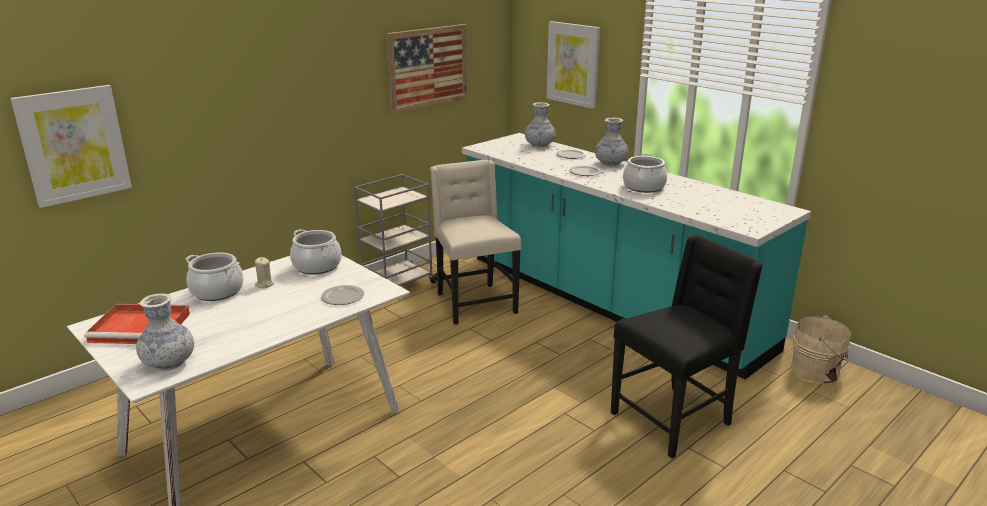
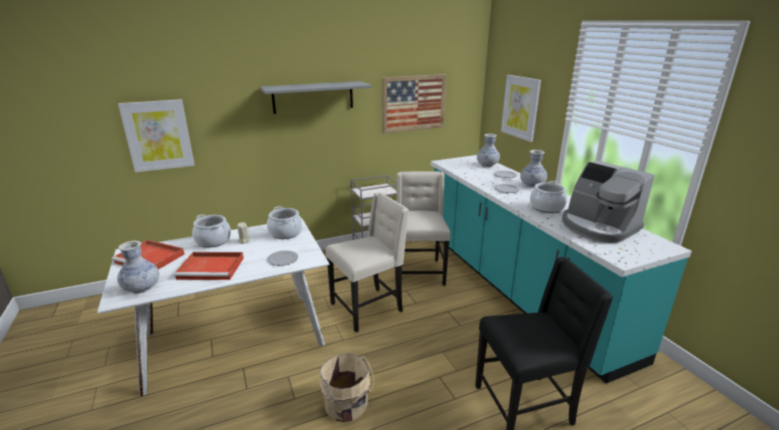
camera: 20 degrees right, 0 degrees up
(251, 323) = (212, 268): none -> red tray
(297, 68) = (313, 97): none -> grey shelf
(431, 358) = (368, 308): none -> beige chair
(710, 200) = (598, 227): none -> coffee machine
(817, 371) = (680, 392): beige bucket -> beige bucket (347, 405)

